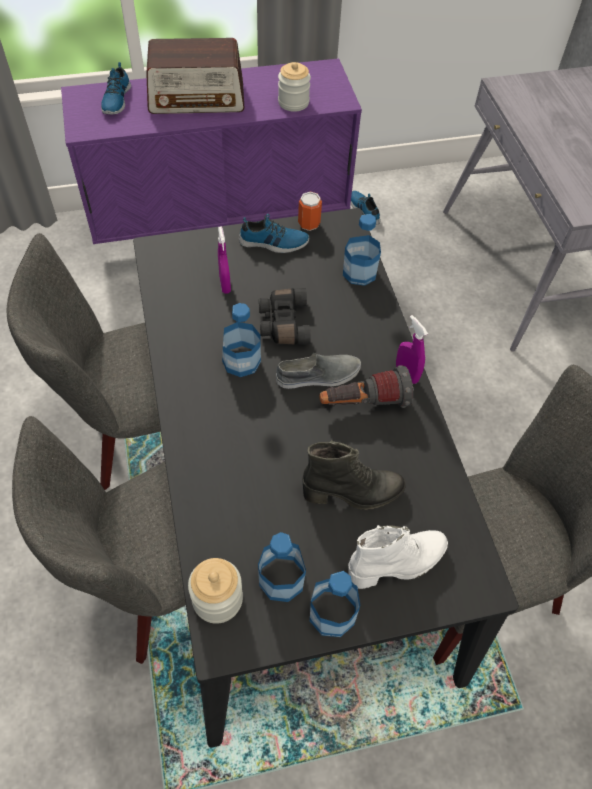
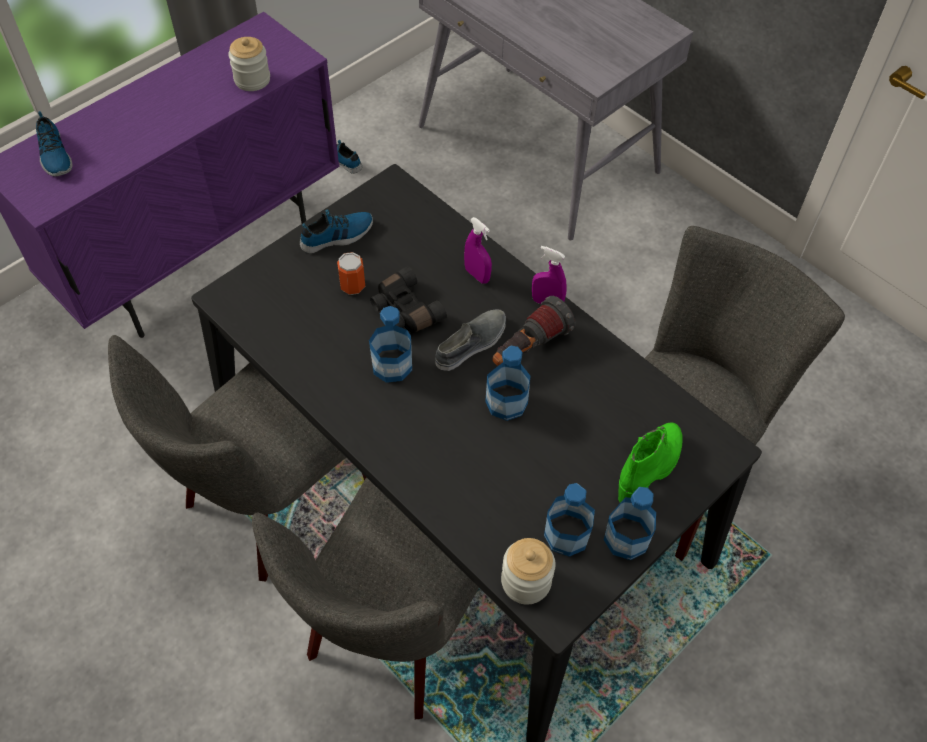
camera: 30 degrees left, 0 degrees up
(197, 98) = (145, 116): radio -> none
(225, 284) = (321, 300): purple spray bottle -> purple spray bottle (477, 275)
(309, 224) = (358, 201): can -> can (352, 286)
(353, 493) = (574, 431): black boot -> none
(359, 272) = (440, 228): bottle -> bottle (506, 402)
(397, 564) = (649, 469): white boot -> green boot

